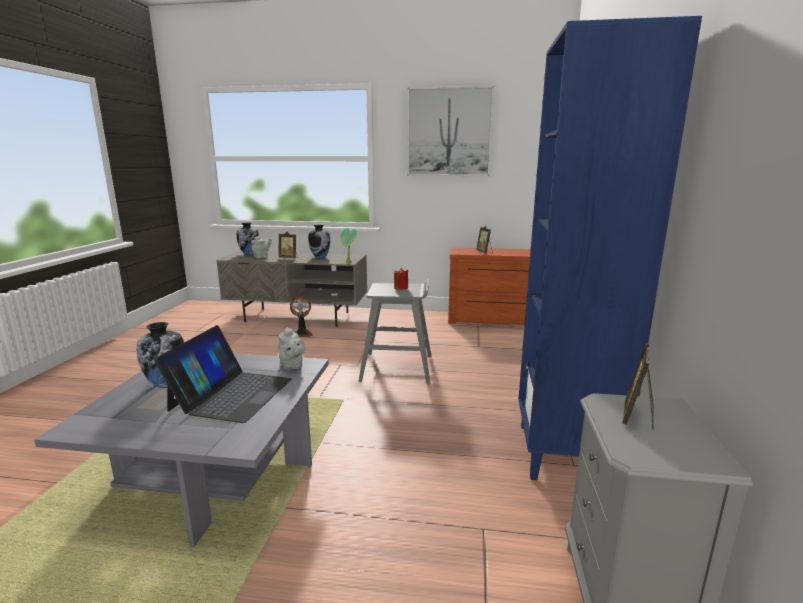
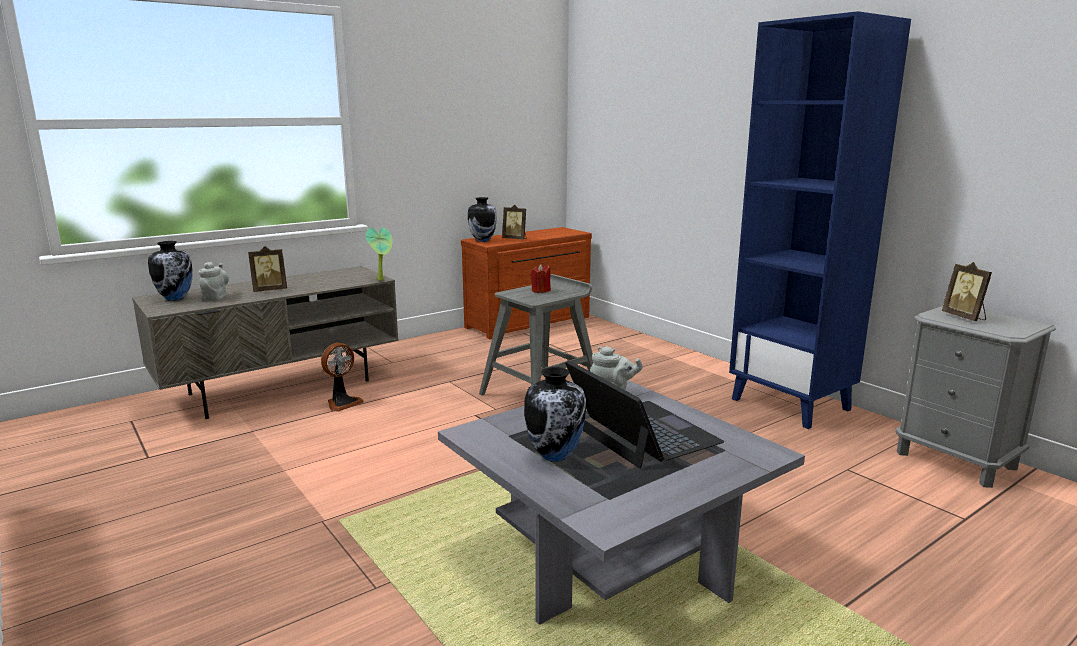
camera: 45 degrees left, 0 degrees up
(320, 257) = (313, 280): vase -> vase (482, 240)
(449, 132) = (447, 84): picture -> none

